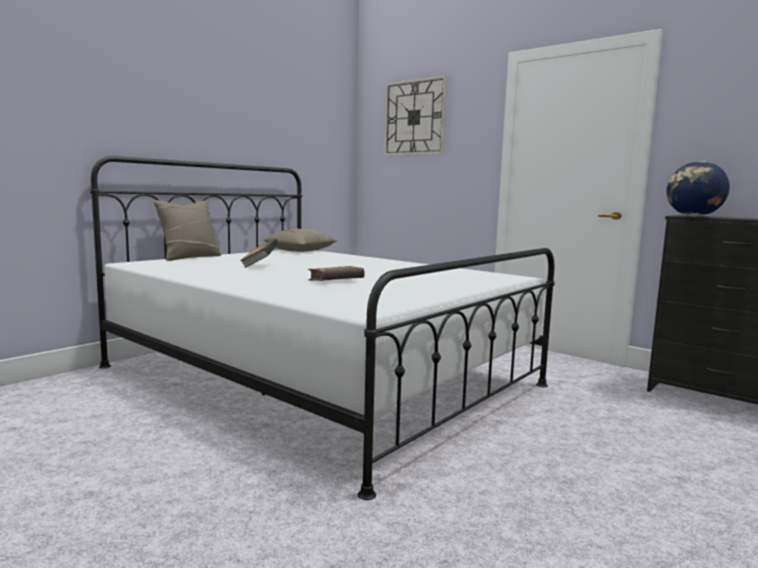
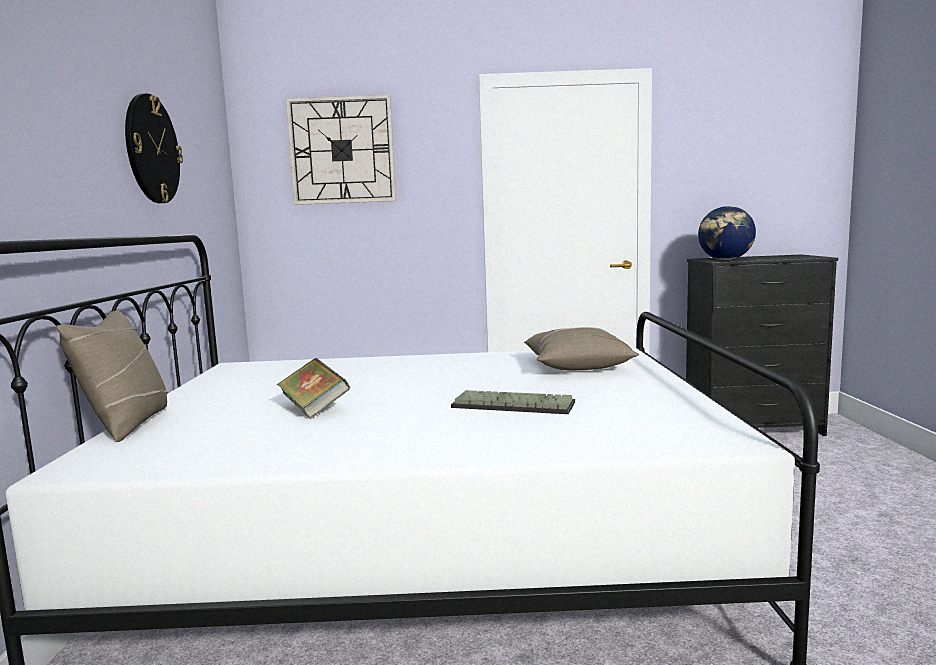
camera: 40 degrees left, 0 degrees up
(265, 118) = (152, 149): none -> wall clock
(300, 250) = (245, 367): beige pillow -> beige pillow (577, 366)
(336, 281) = (511, 405): brown book -> keyboard

